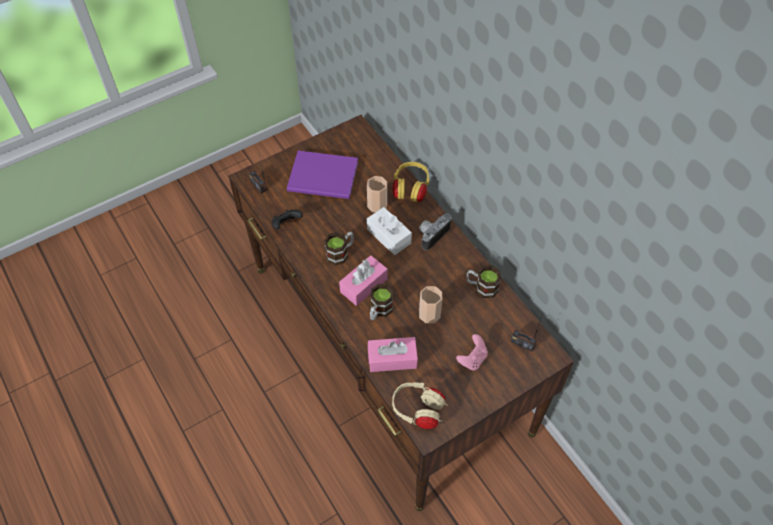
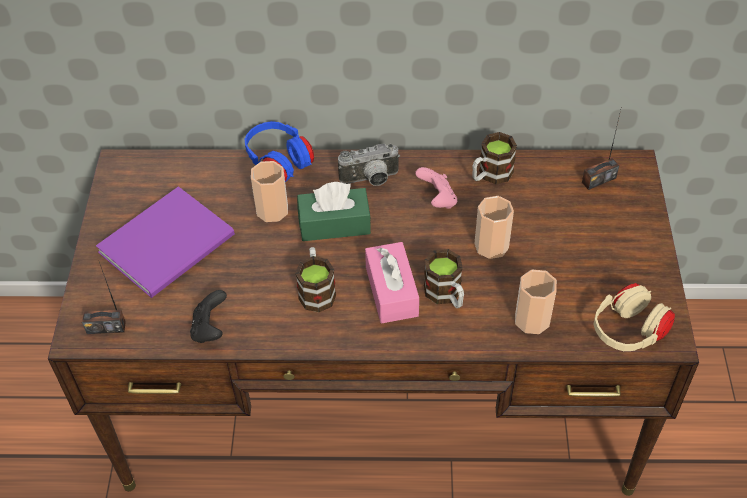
camera: 55 degrees left, 5 degrees down
(389, 236) = (334, 224): white tissue box -> green tissue box
(392, 359) = (532, 320): pink tissue box -> cup
(410, 189) = (279, 164): yellow headphones -> blue headphones
(432, 235) = (370, 180): camera -> camera turned 90 degrees counterclockwise
(472, 359) = (588, 238): pink game controller -> pink game controller (437, 200)

